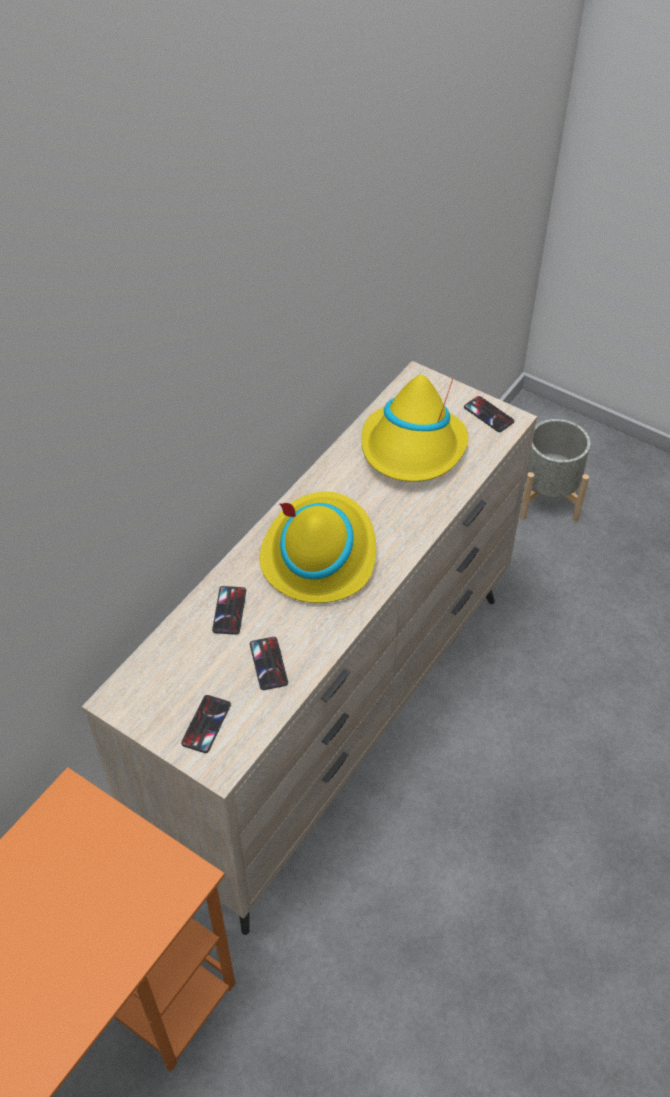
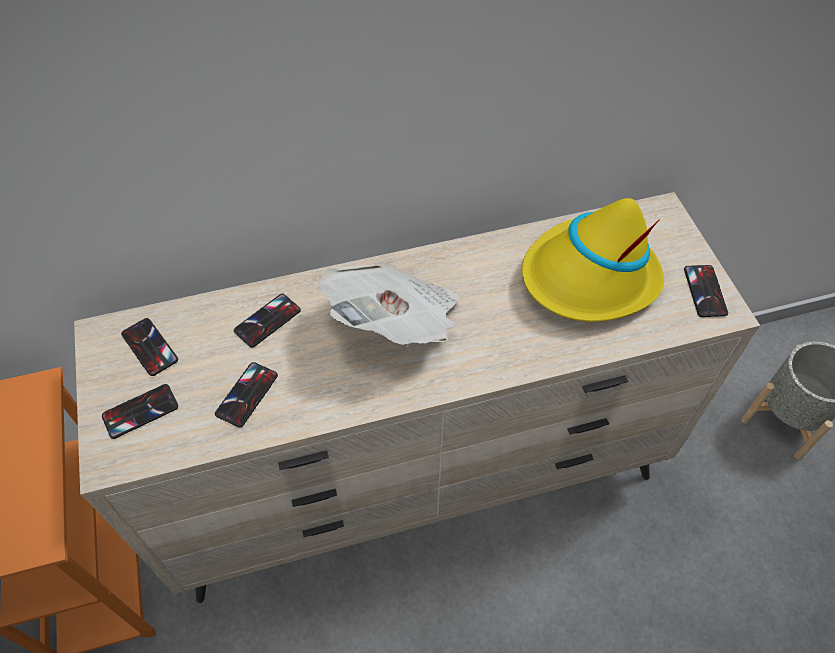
camera: 40 degrees right, 5 degrees up
(163, 683) = (149, 347): none -> phone
(319, 554) = (396, 322): yellow hat -> newspaper

